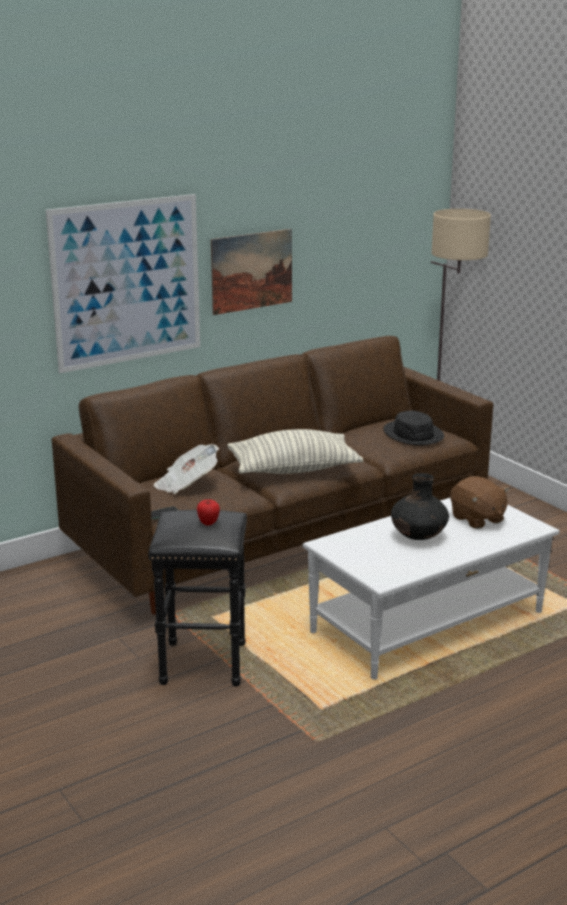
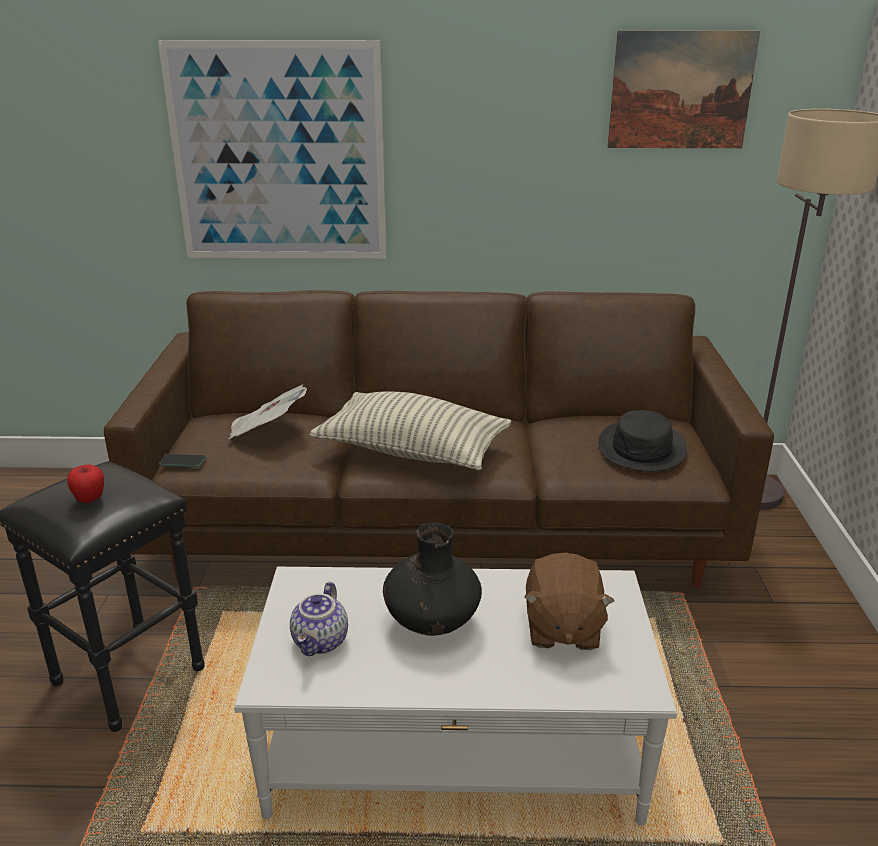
camera: 35 degrees right, 5 degrees up
(252, 271) = (472, 165): picture -> picture (681, 90)
(380, 560) = (321, 642): none -> teapot

